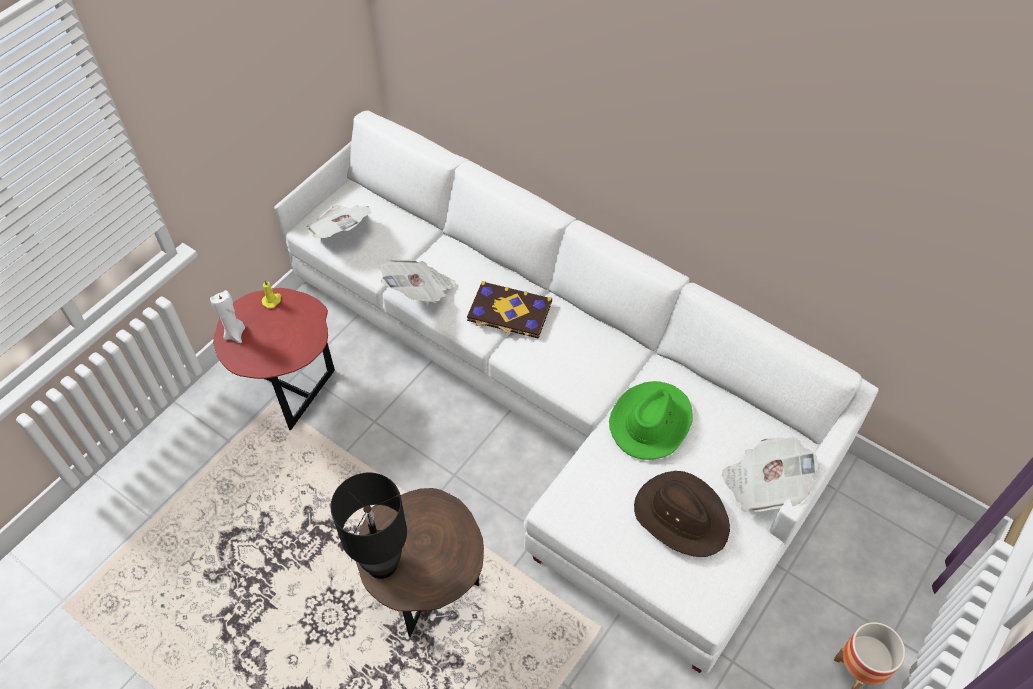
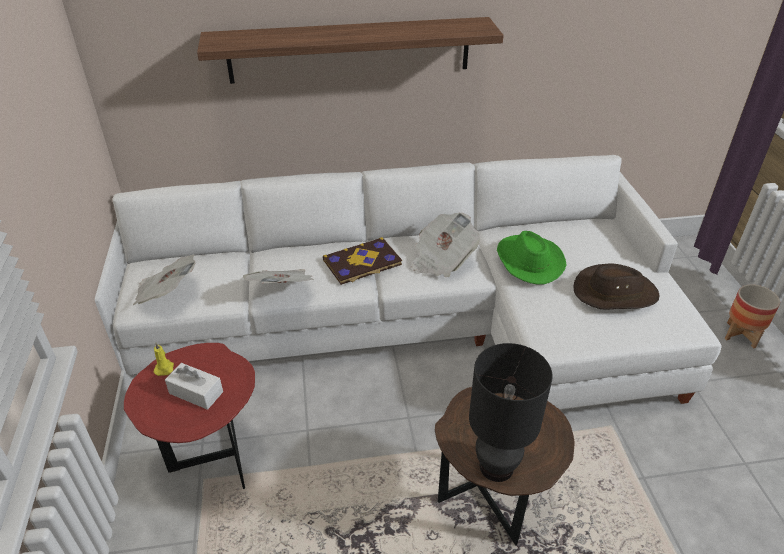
camera: 45 degrees left, 15 degrees down
(235, 334) = (157, 412): white candle -> none
(270, 337) = (196, 392): none -> white tissue box
(596, 98) = (349, 50): none -> shelf
(763, 484) = (625, 249): newspaper -> newspaper (442, 259)

